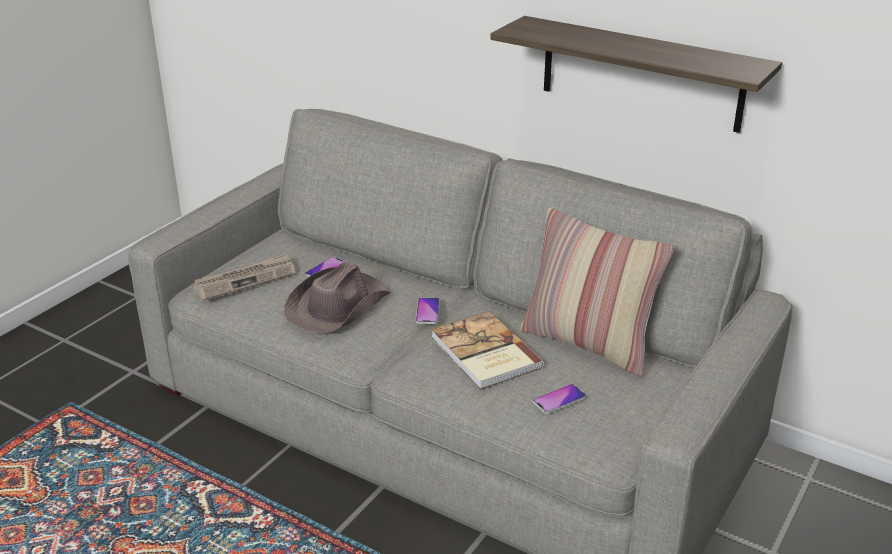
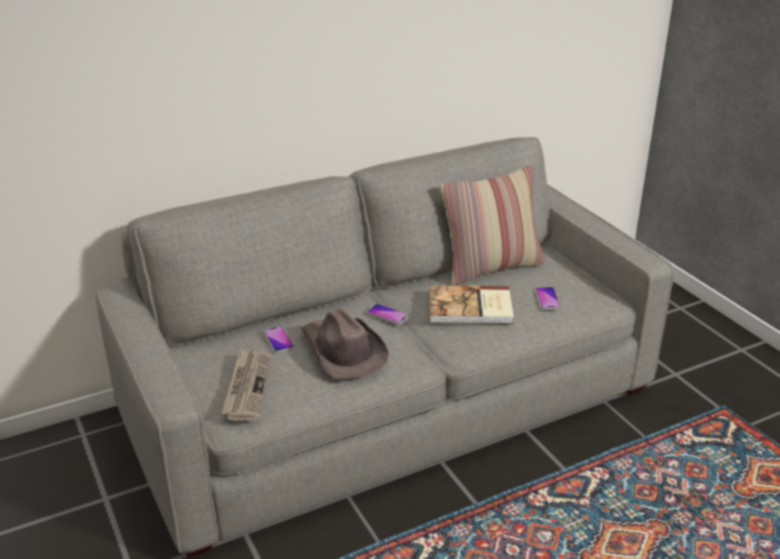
camera: 60 degrees left, 0 degrees up
(641, 74) = (422, 67): shelf -> none

